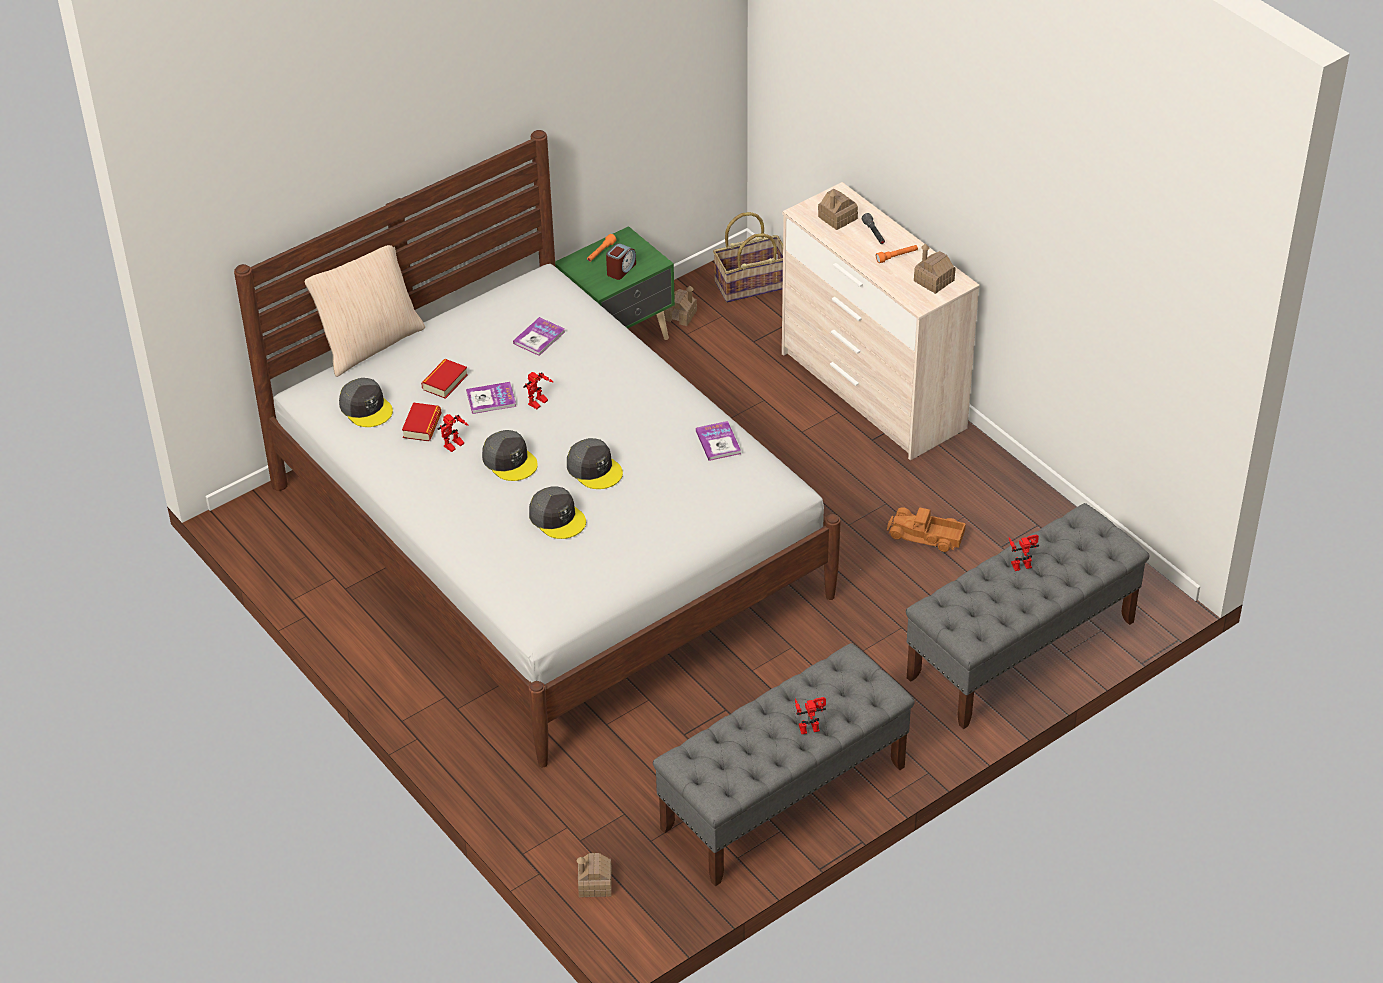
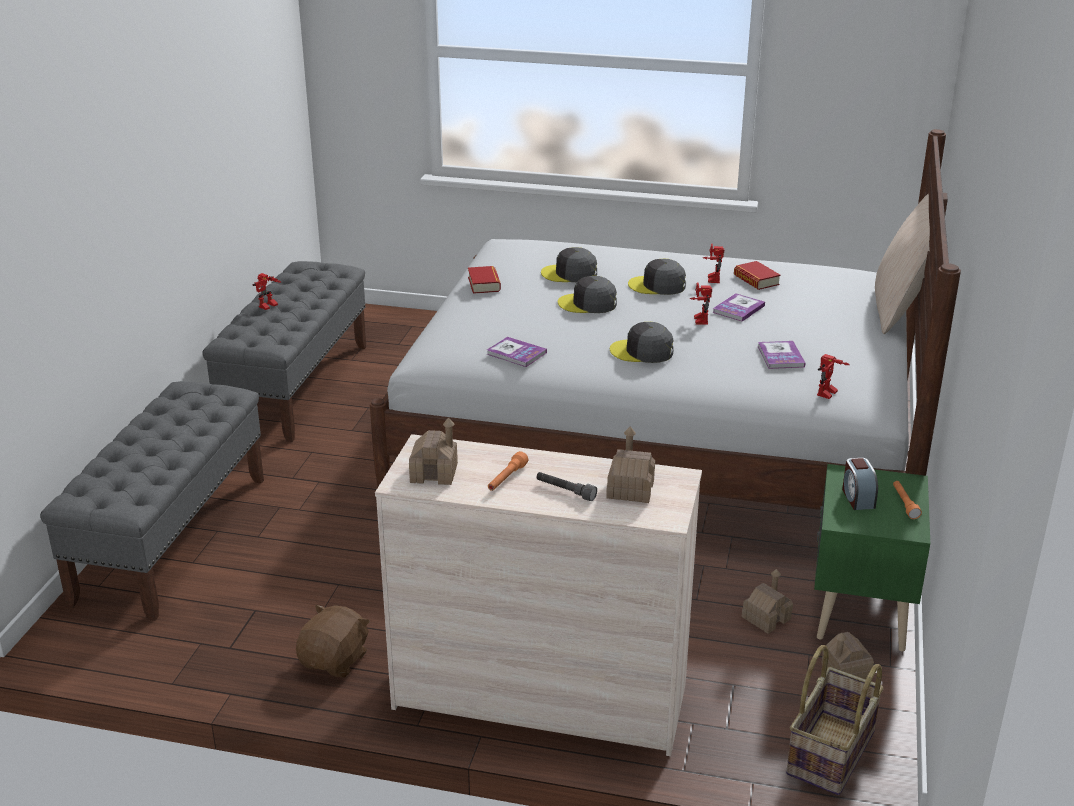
camera: 140 degrees right, 15 degrees down
(366, 408) = (814, 275): grey cap -> grey cap (642, 351)
(445, 382) = (792, 305): book -> book (484, 284)
(595, 883) = (379, 315): toy house -> toy house (766, 618)
(925, 536) = (340, 584): toy truck -> none
(975, 479) = (335, 660): none -> brown plush toy
(1021, 563) = (170, 447): toy robot -> toy robot (829, 394)

